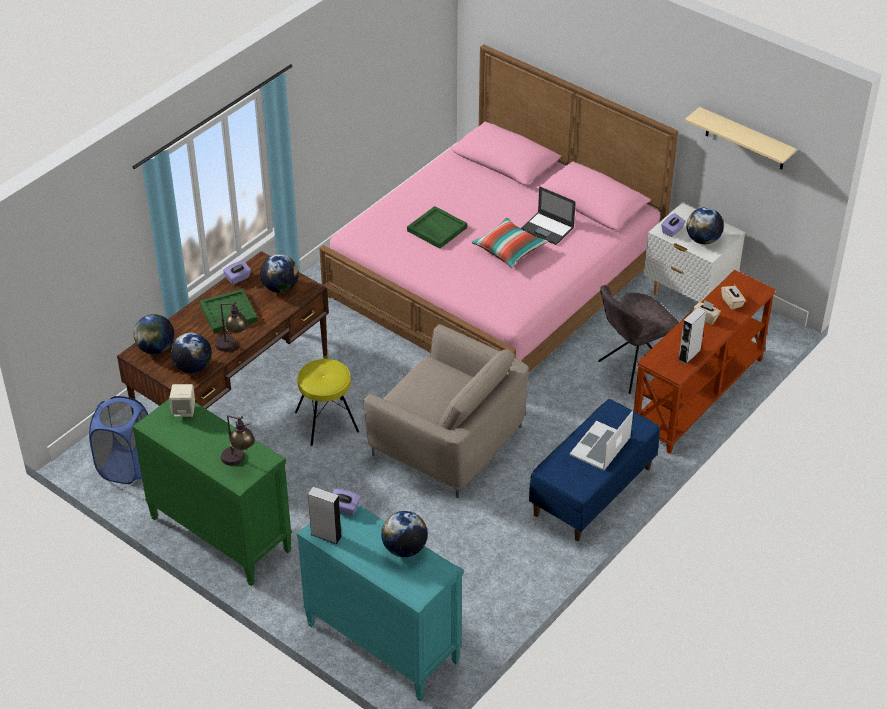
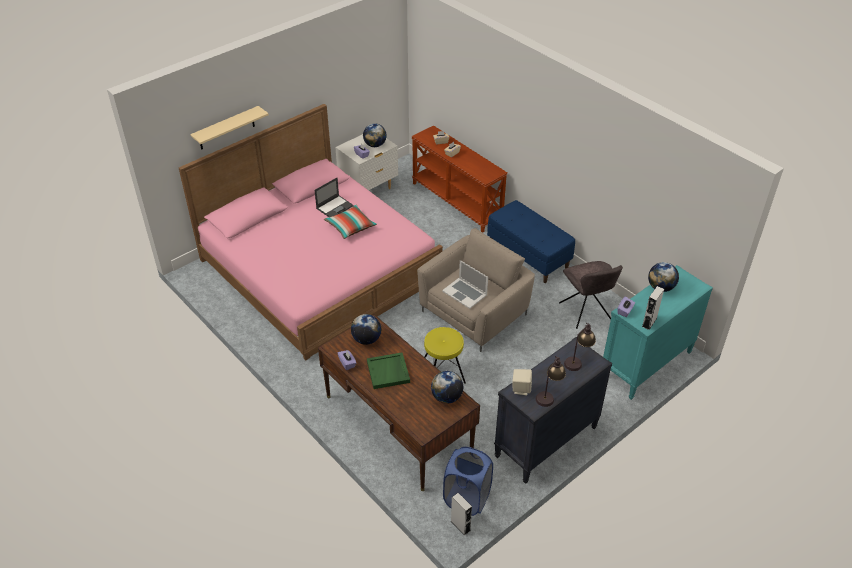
camera: 80 degrees left, 0 degrees up
(156, 349) = (419, 419): globe -> none
(219, 534) = (546, 442): green dresser -> black dresser
(232, 347) = (428, 372): table lamp -> table lamp (549, 395)
(436, 229) = (315, 258): green tray -> none
(600, 446) = (530, 224): laptop -> laptop (464, 293)
(633, 369) = (427, 222): grey chair -> grey chair (585, 312)
(689, 355) = (483, 164): grey speaker -> grey speaker (460, 526)
(745, 139) = (359, 74): beige shelf -> beige shelf (226, 128)

